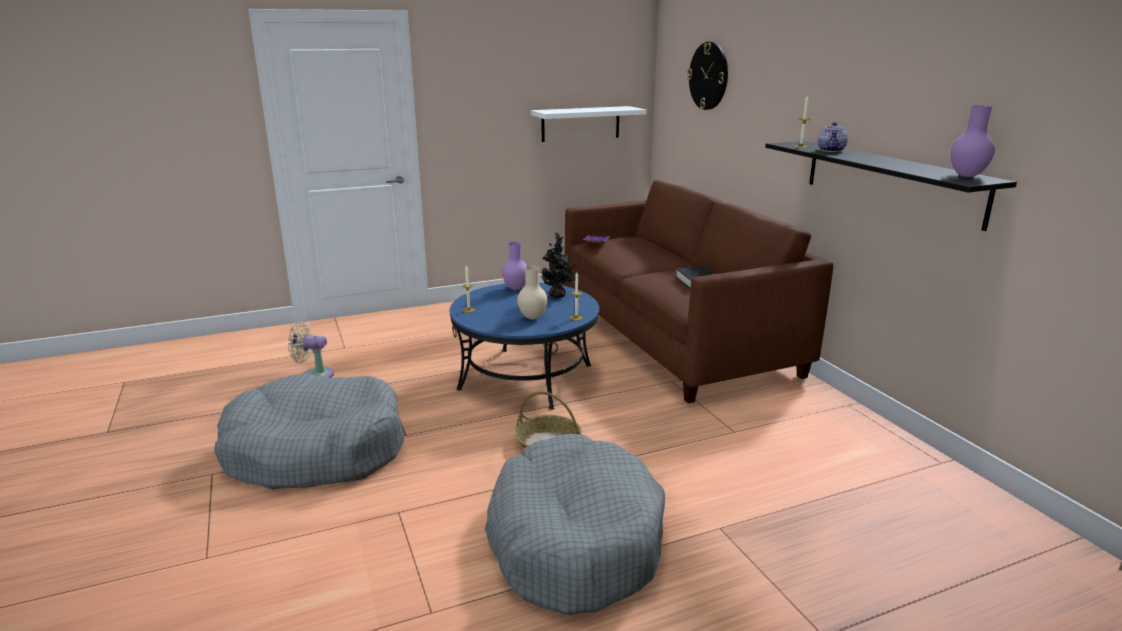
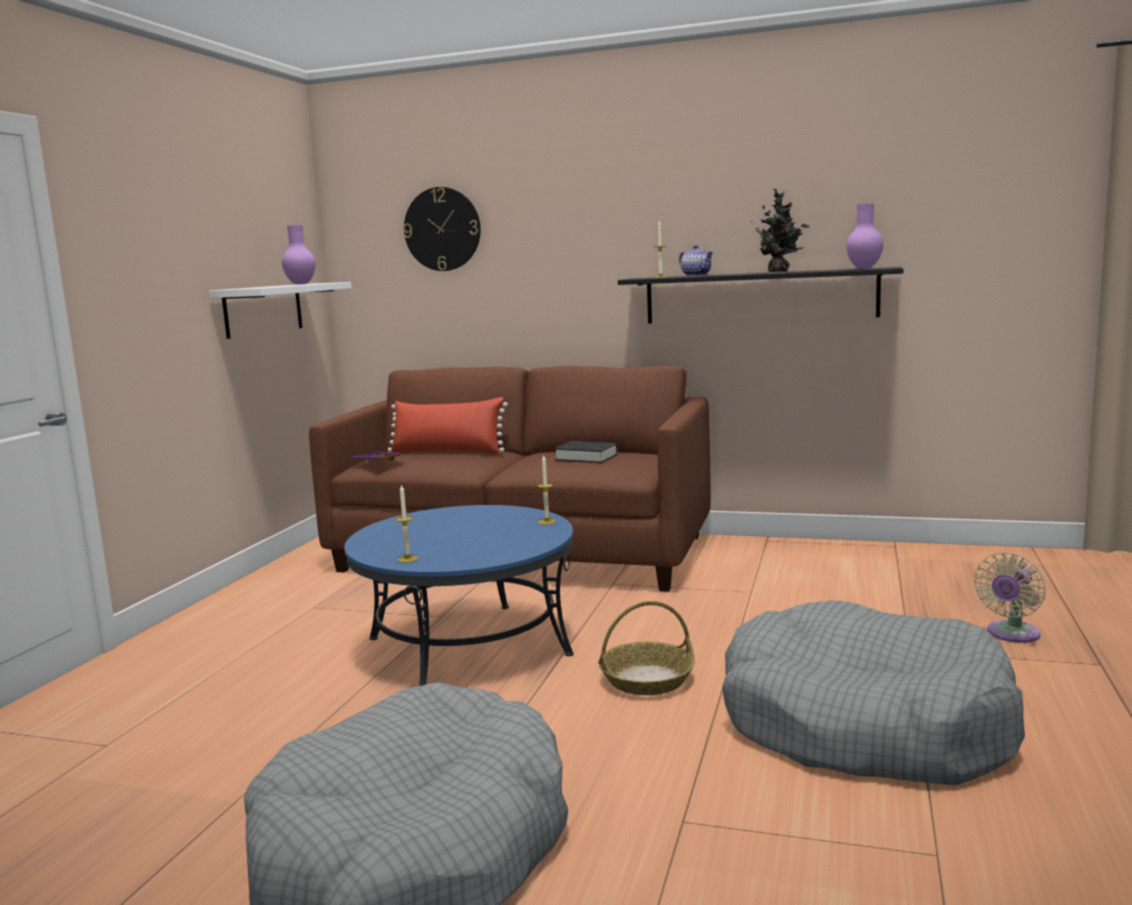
camera: 50 degrees left, 10 degrees down
(314, 375) = (145, 796): beige fan -> beige fan (1011, 635)
(515, 289) = (394, 527): purple vase -> purple vase (301, 284)
(532, 317) = (503, 537): beige vase -> none
(558, 296) = (465, 515): potted plant -> potted plant (780, 272)
(647, 248) = (447, 452): none -> red pillow

